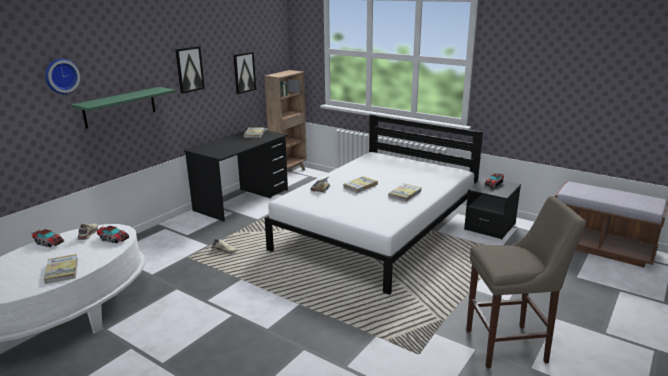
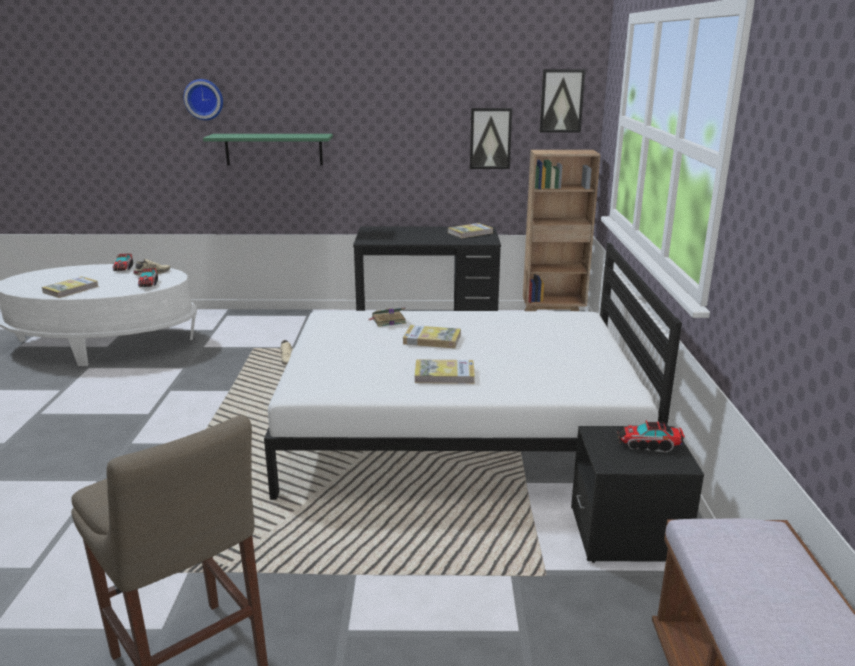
camera: 55 degrees right, 0 degrees up
(189, 69) = (385, 118): picture -> picture (561, 101)

